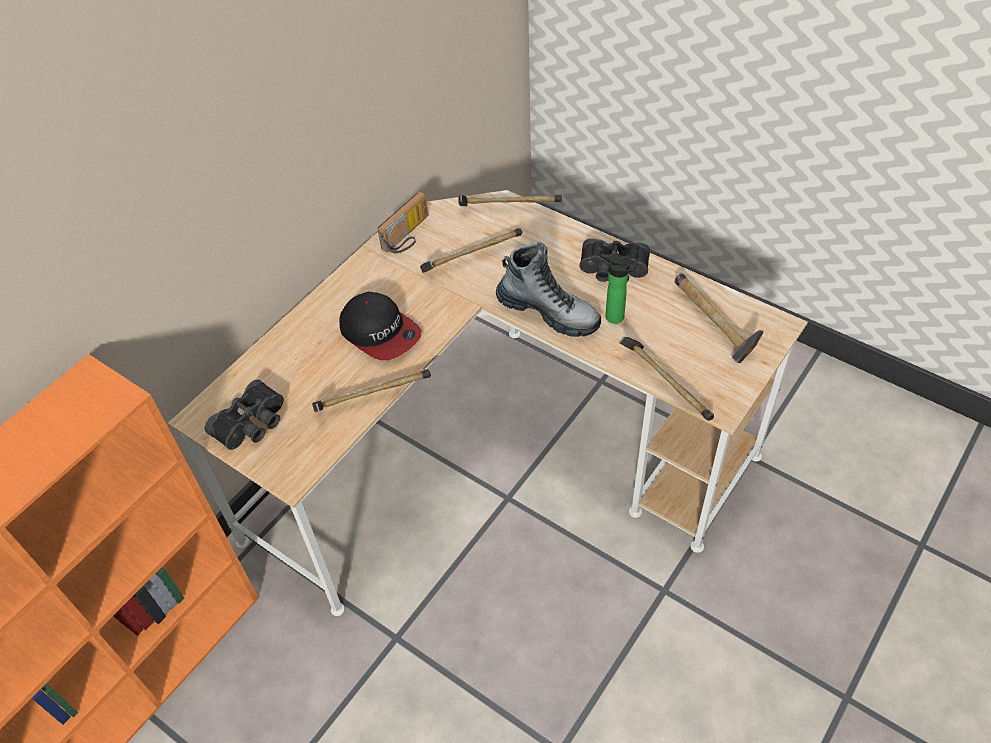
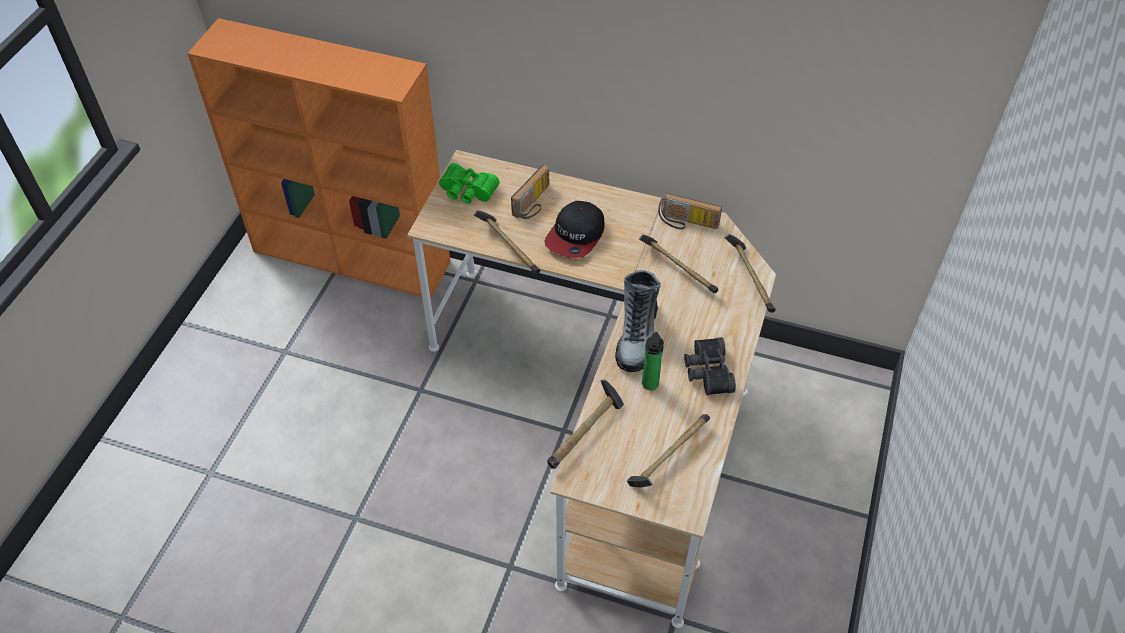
camera: 70 degrees right, 0 degrees up
(253, 424) = (467, 192): black binoculars -> green binoculars
(309, 360) = (534, 203): none -> radio

